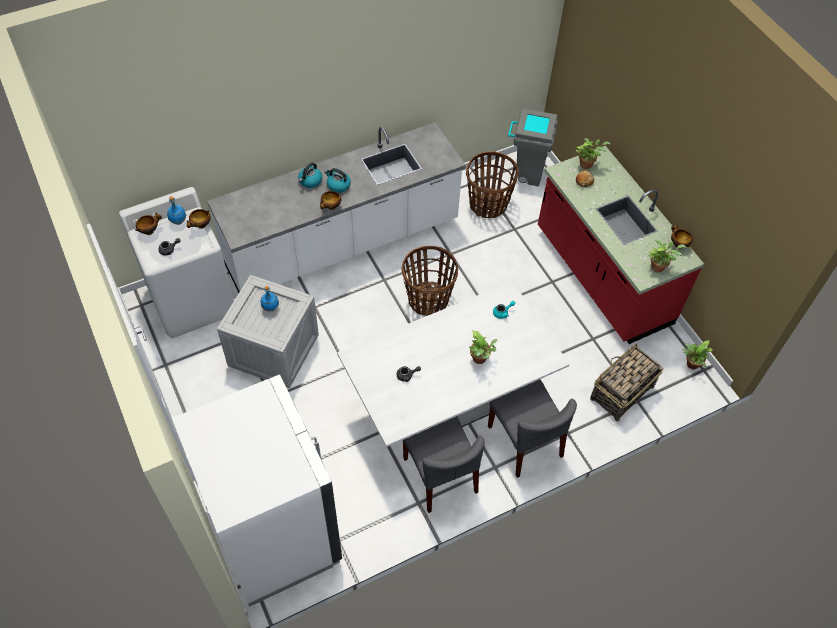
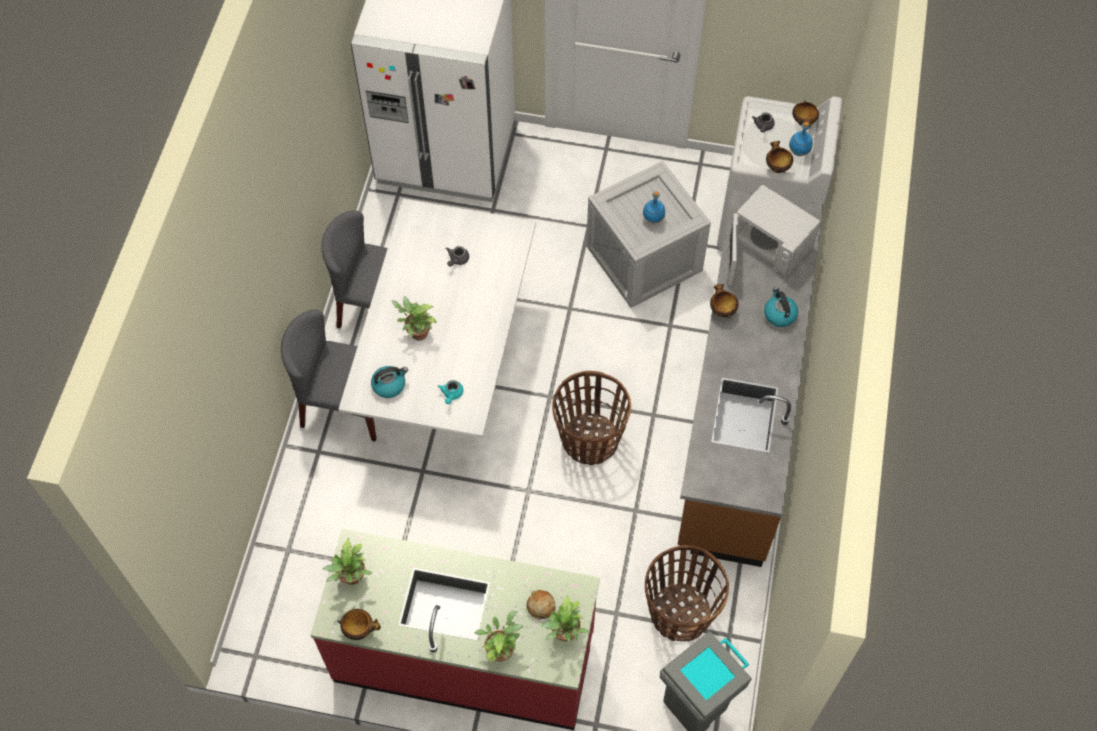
camera: 130 degrees right, 5 degrees up
(261, 211) = (767, 244): none -> white microwave
(338, 185) = (751, 338): kettle -> kettle (389, 385)
(343, 244) = (739, 406): white counter -> brown counter
(621, 393) = (310, 542): basket -> none
(691, 365) = (272, 648): potted plant -> potted plant (500, 649)

